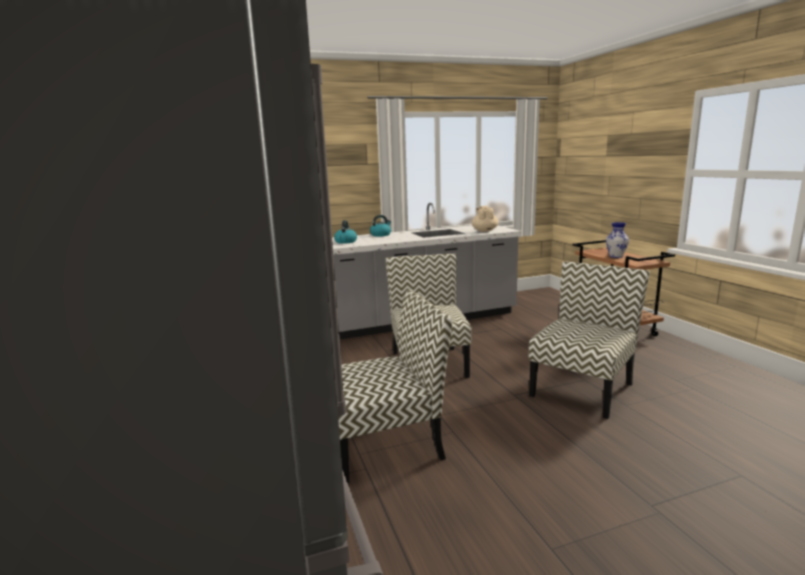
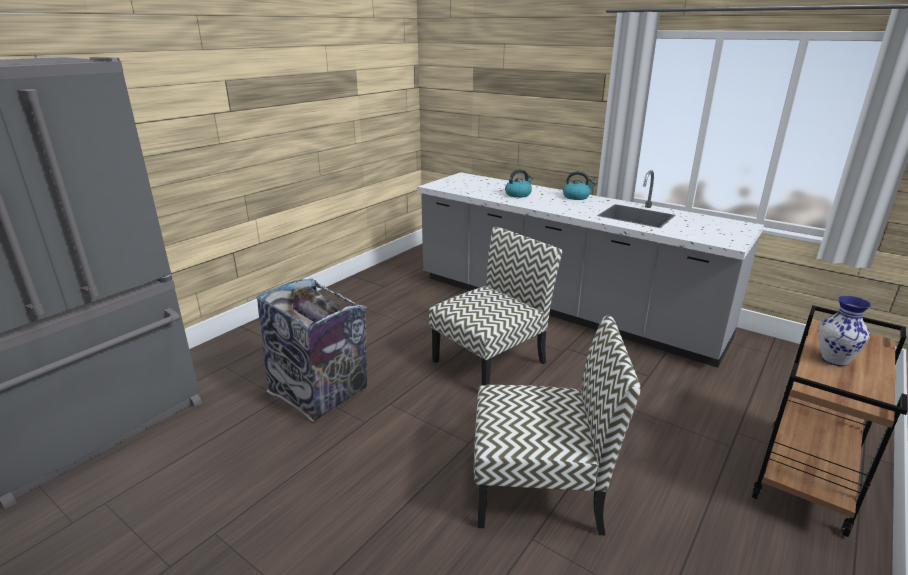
camera: 55 degrees right, 10 degrees up
(384, 444) = (320, 393): chair -> trash can
(484, 231) = (697, 233): beige teapot -> none

